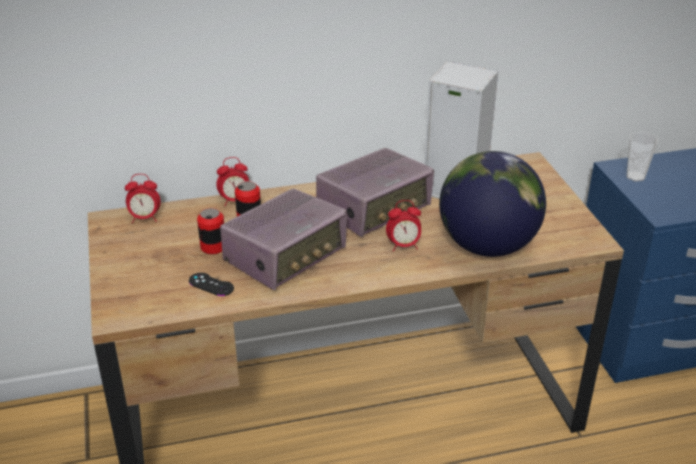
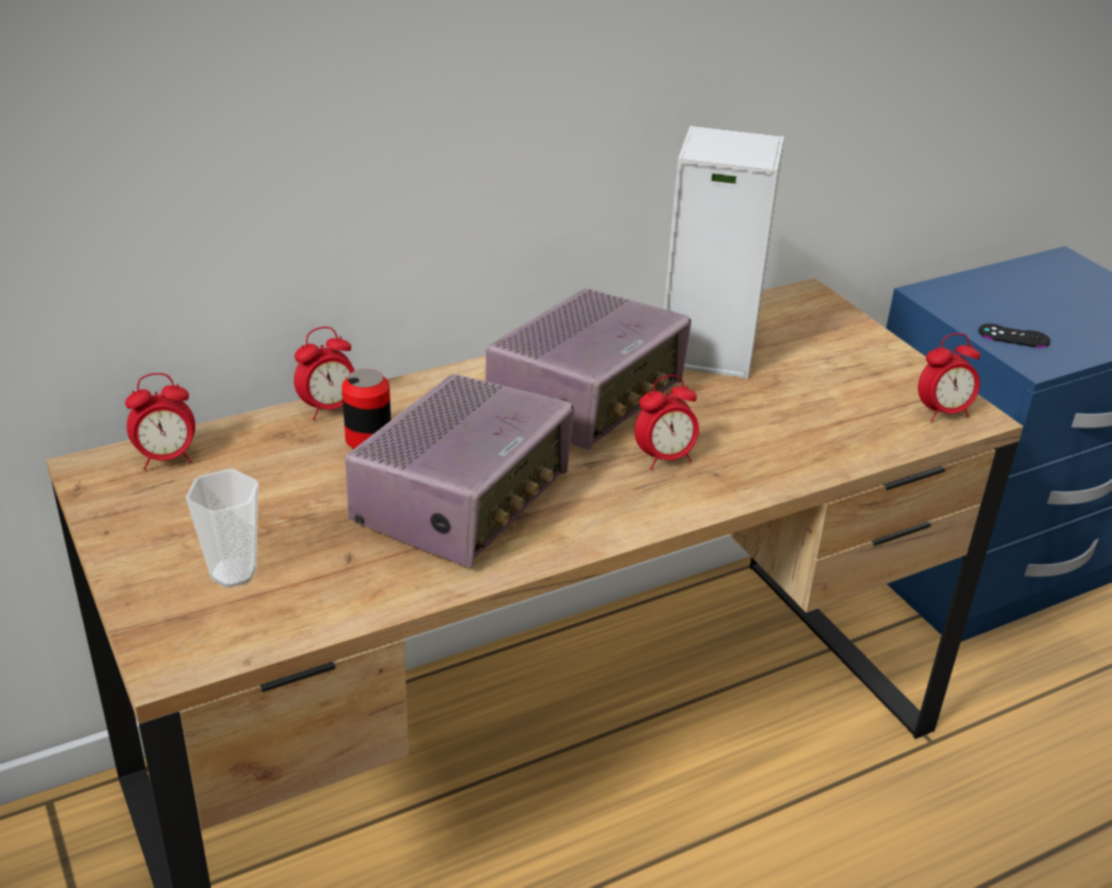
camera: 15 degrees left, 0 degrees up
(211, 284) = (342, 572): black game controller -> black game controller (1013, 336)
(213, 247) = (320, 499): can -> none
(487, 246) = (805, 442): globe -> none
(578, 237) = (942, 412): none -> alarm clock
(635, 176) = (968, 306): cup -> cup (233, 573)

